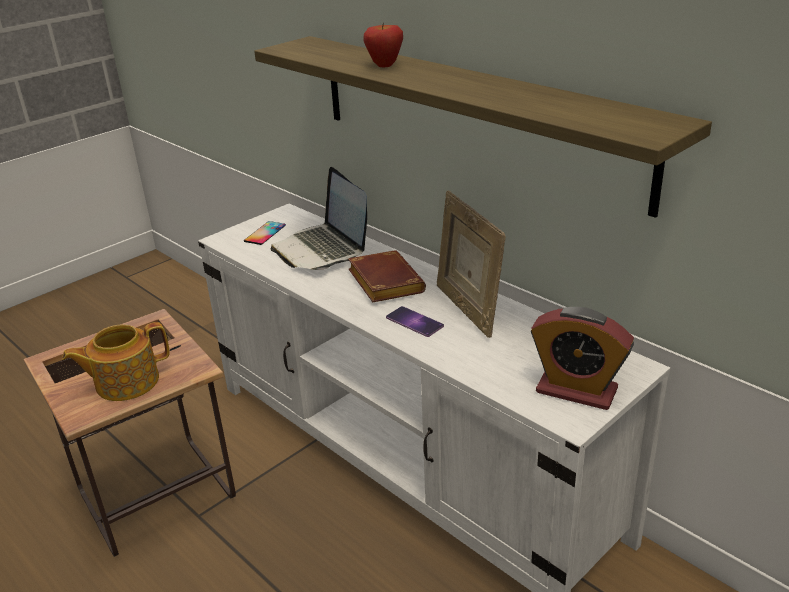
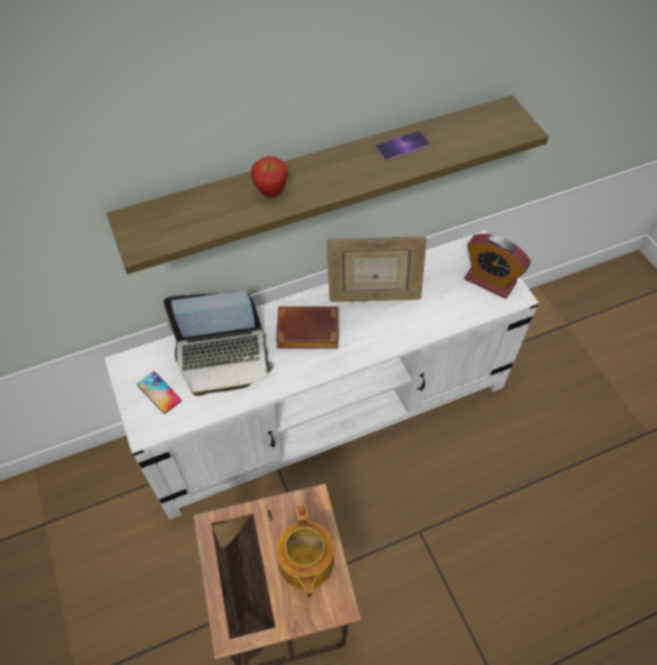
camera: 70 degrees left, 25 degrees up
(414, 322) = (373, 332): phone -> phone (402, 146)
(576, 390) = (490, 281): alarm clock -> alarm clock turned 75 degrees clockwise

